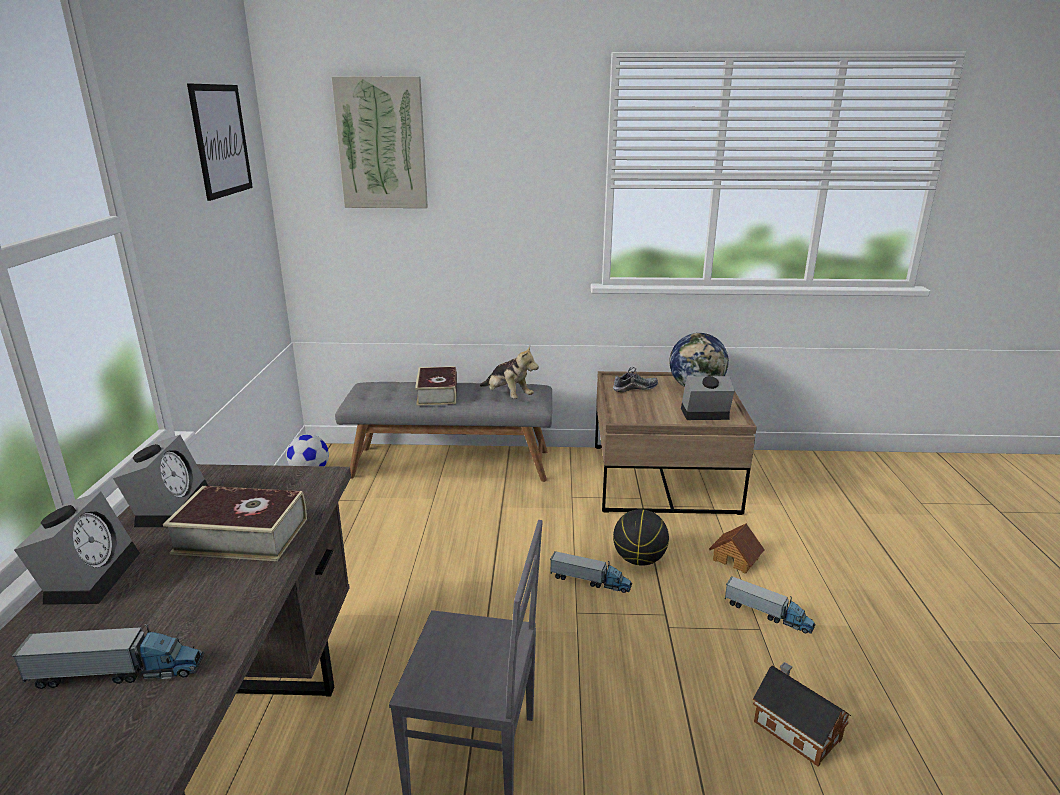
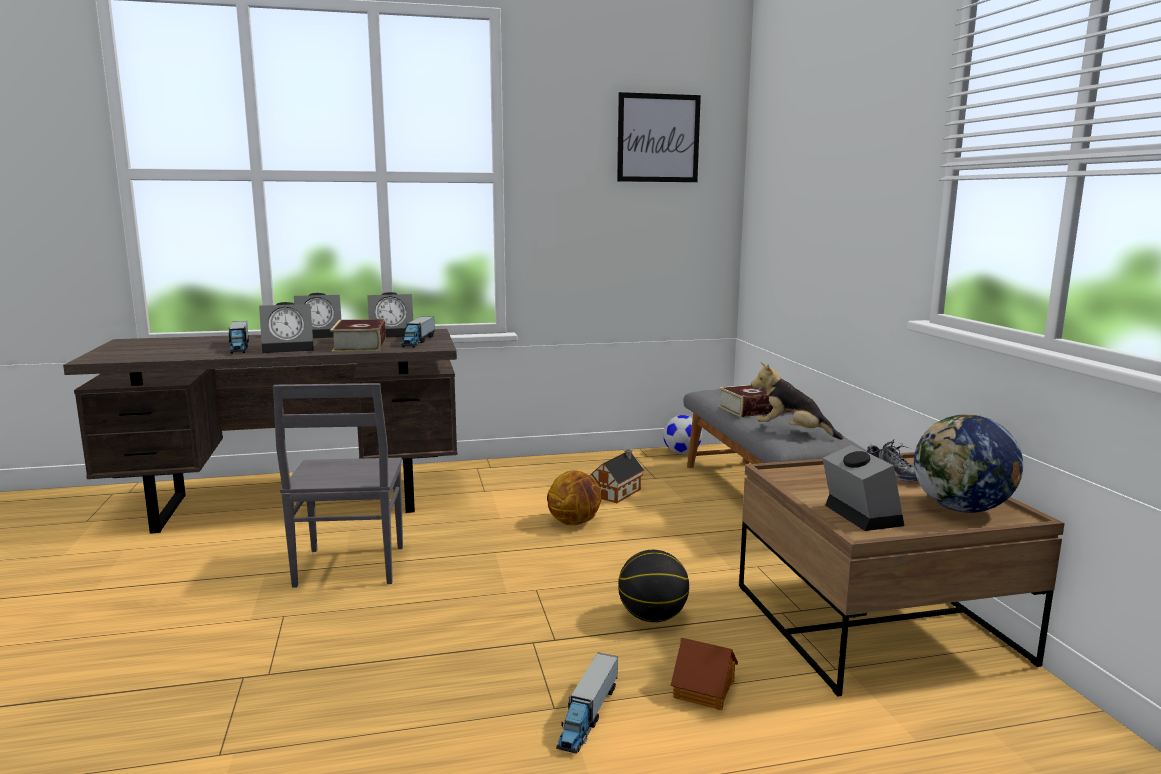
camera: 75 degrees right, 10 degrees down
(199, 605) = (290, 348): none -> alarm clock
(382, 143) = (796, 141): picture -> none
(442, 566) = (575, 522): none -> basketball
(508, 396) = (792, 432): plush toy -> plush toy turned 90 degrees clockwise
(590, 581) = (592, 592): toy truck -> toy truck (418, 341)
(794, 728) = (386, 728): toy house -> toy house (617, 492)

